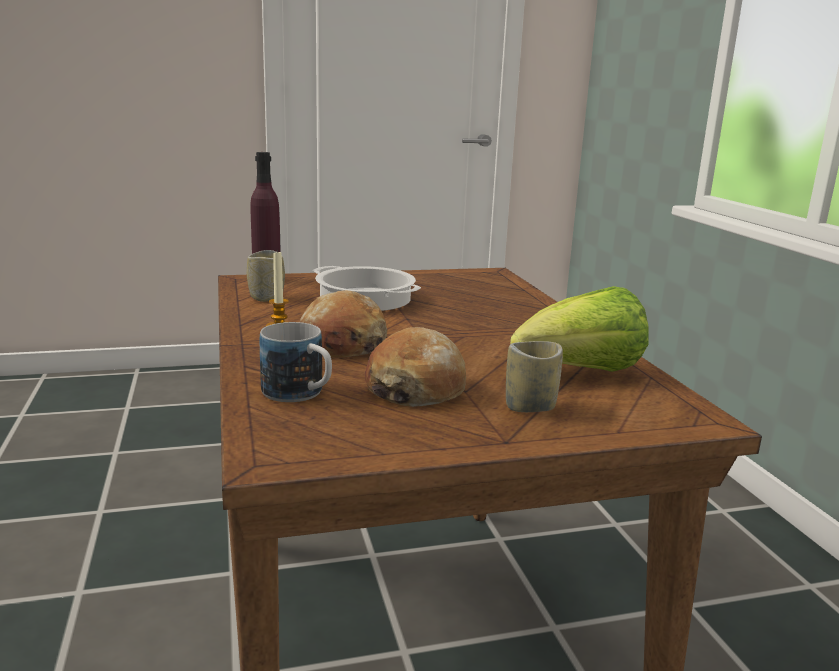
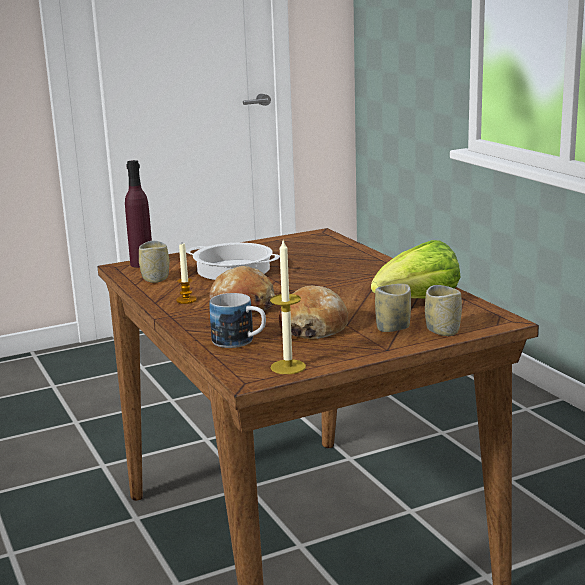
camera: 10 degrees left, 0 degrees up
(339, 447) = (288, 367): none -> candle
(604, 423) = (442, 331): none -> cup

